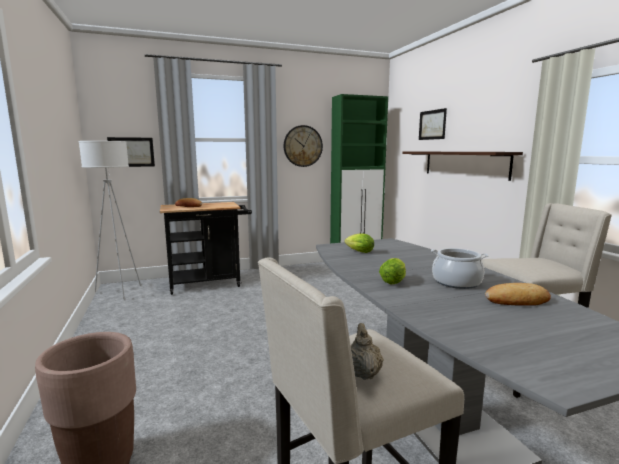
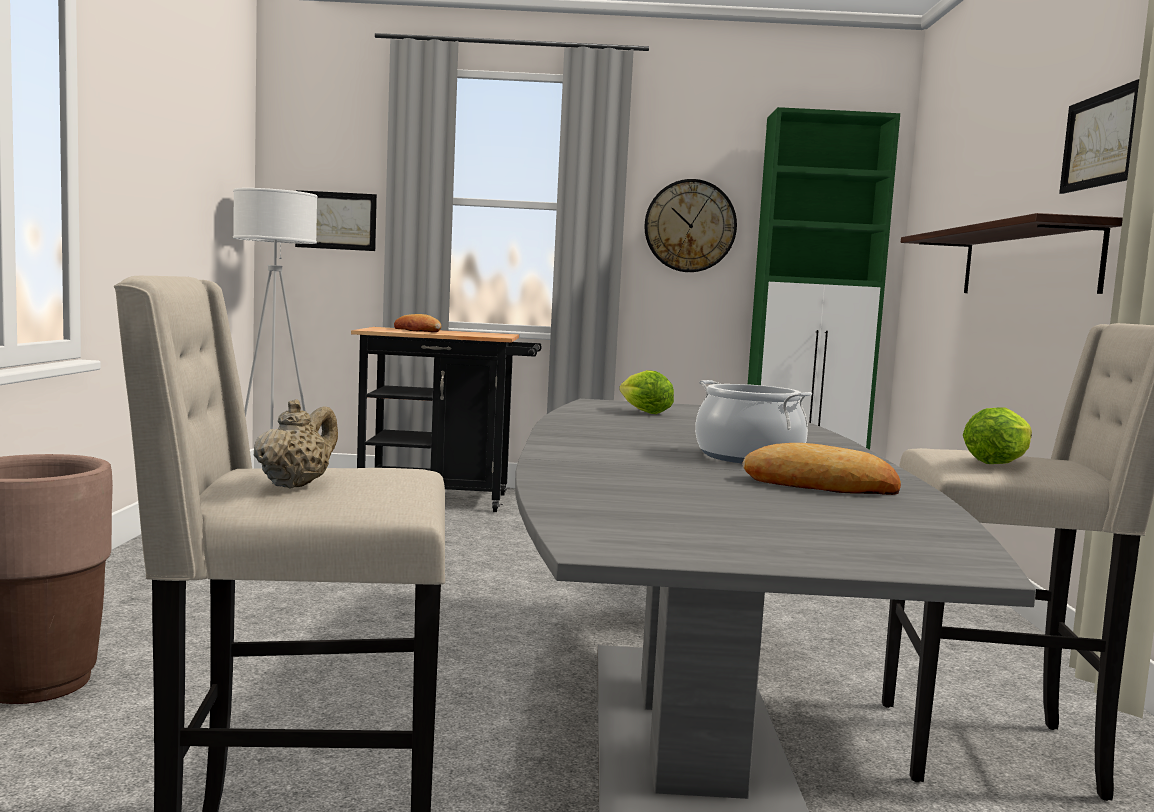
camera: 20 degrees right, 5 degrees down
(394, 281) = (618, 441): lettuce -> lettuce (999, 462)
(432, 125) = (980, 173): picture -> picture (1100, 140)

